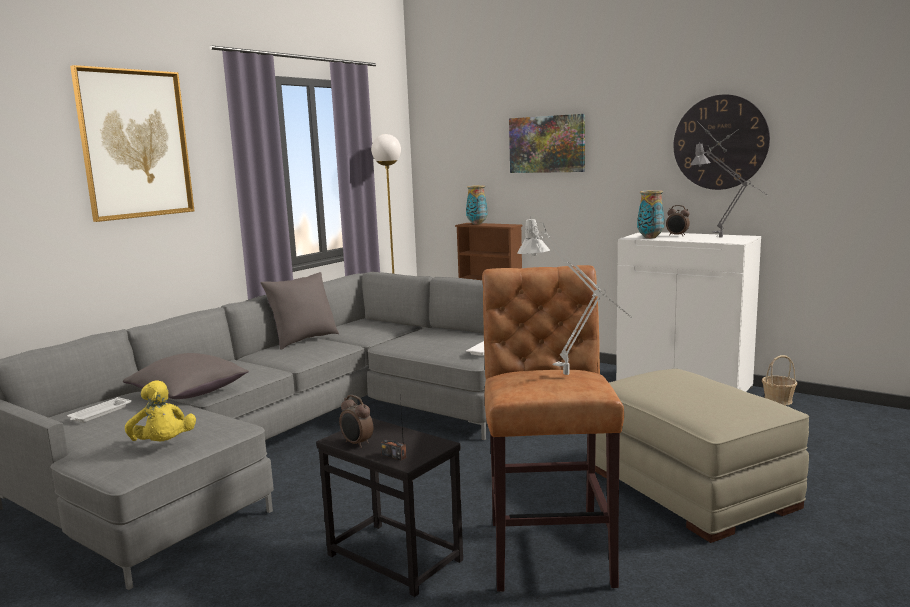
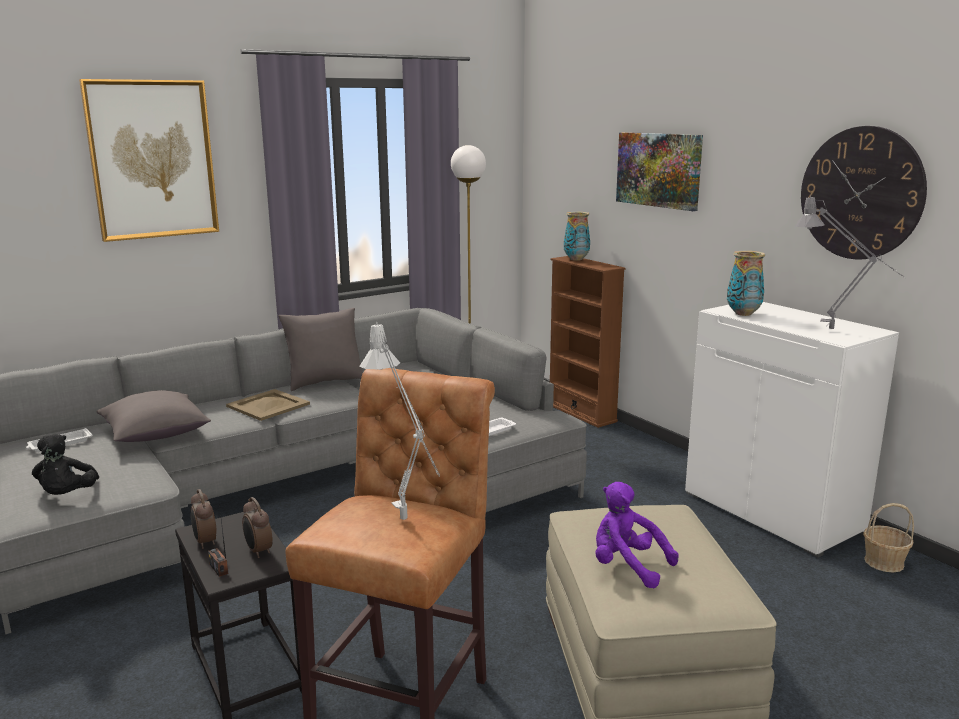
camera: 20 degrees right, 5 degrees up
(163, 445) = (67, 496): yellow plush toy -> black plush toy
(273, 361) = (268, 405): none -> beige tray
(677, 235) = (784, 315): alarm clock -> alarm clock (258, 551)
(689, 401) = (627, 566): none -> purple plush toy

